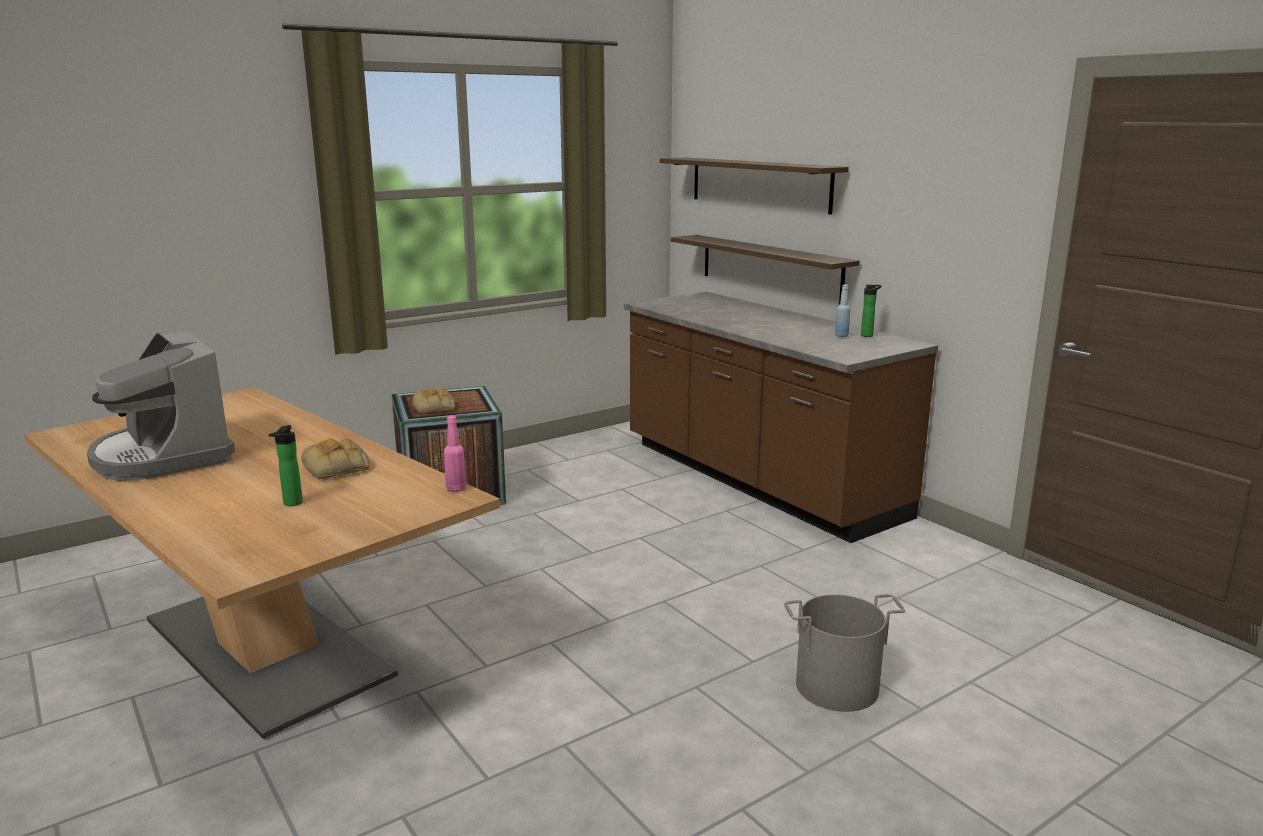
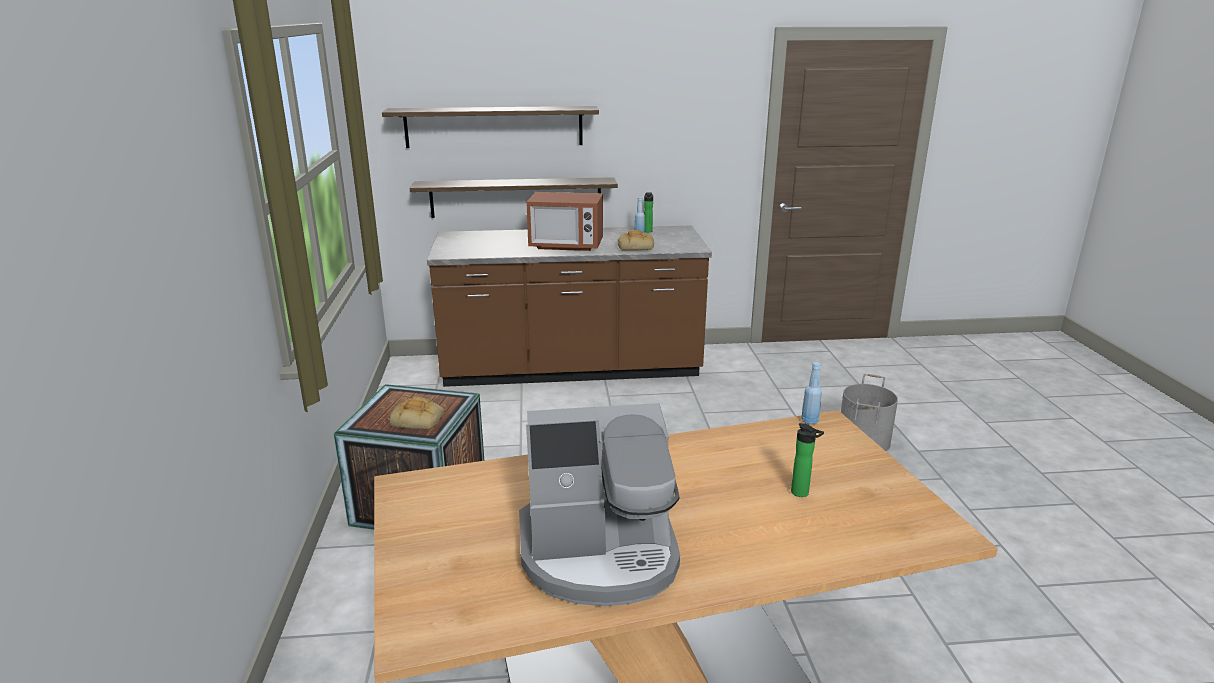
camera: 60 degrees left, 5 degrees up
(337, 468) = (720, 461): bread -> bread (636, 246)
(456, 489) = (809, 421): pink bottle -> blue bottle
(746, 323) = (566, 246): none -> microwave

